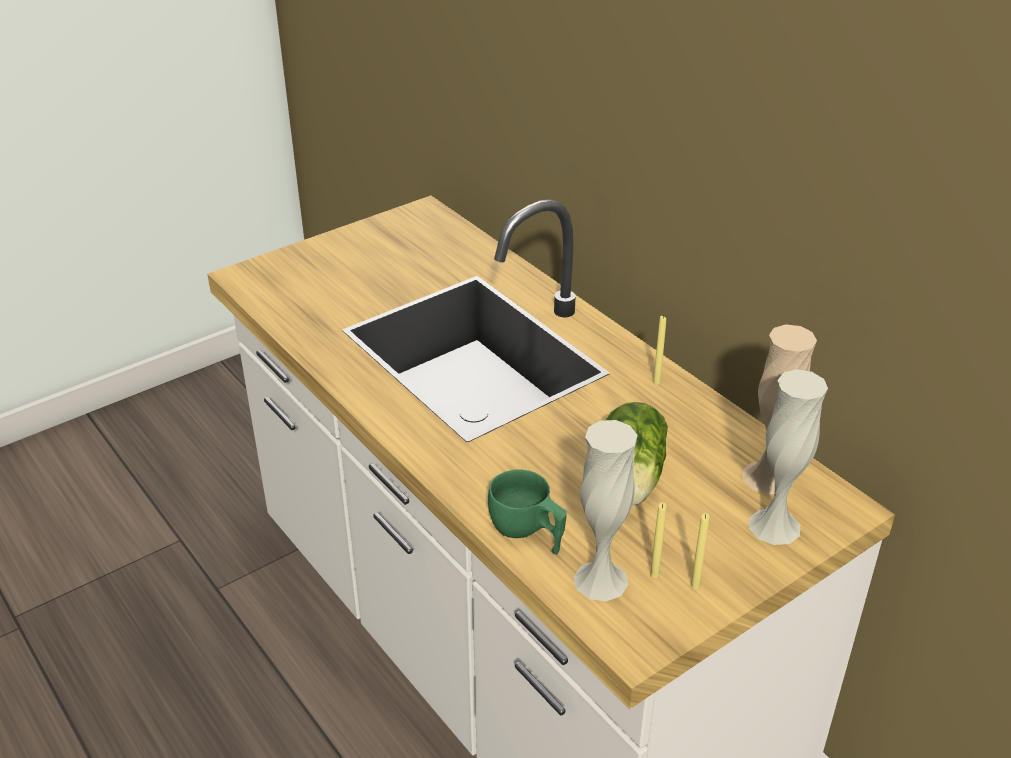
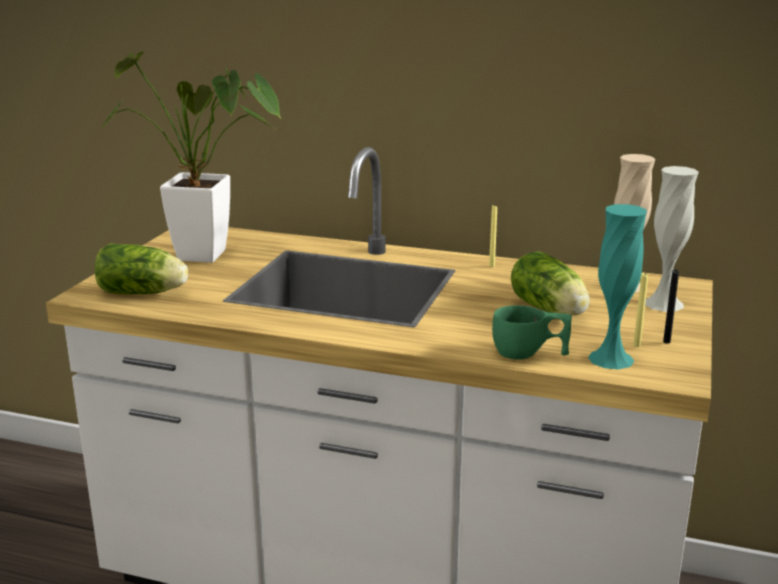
camera: 35 degrees left, 15 degrees down
(291, 292) = (144, 293): none -> lettuce
(401, 261) = (213, 257): none -> potted plant
(600, 580) = (611, 359): white vase -> turquoise vase
(695, 586) = (666, 342): yellow candle -> black candle

